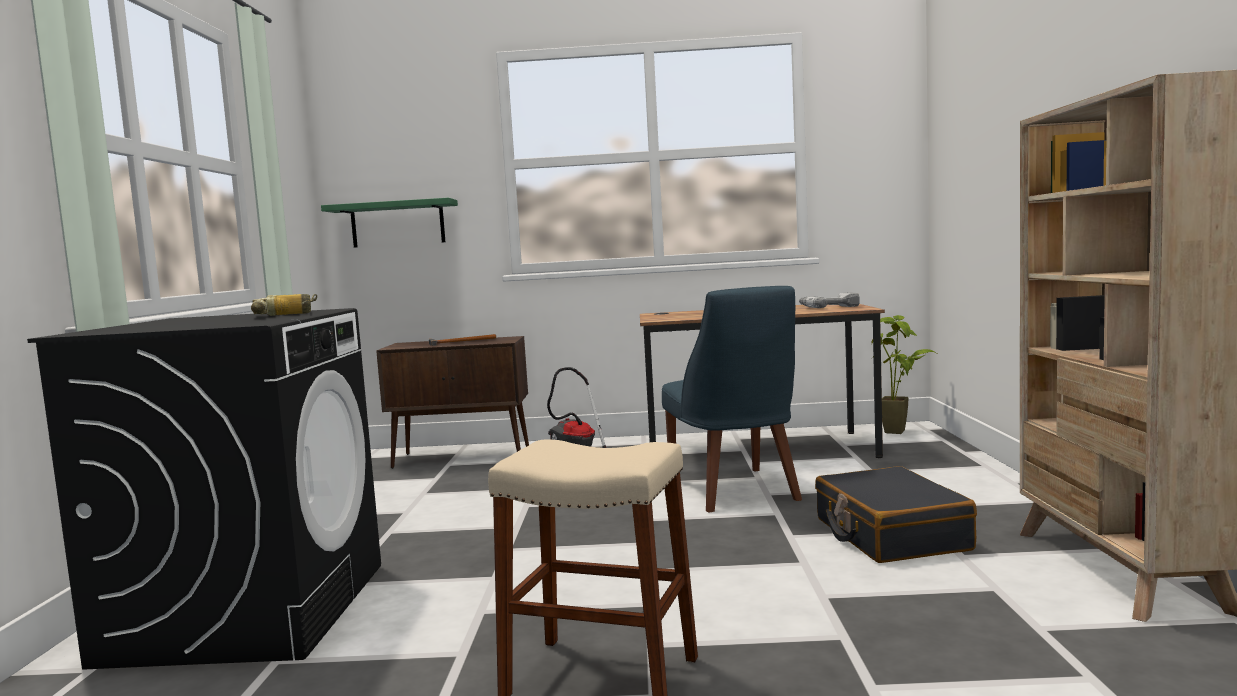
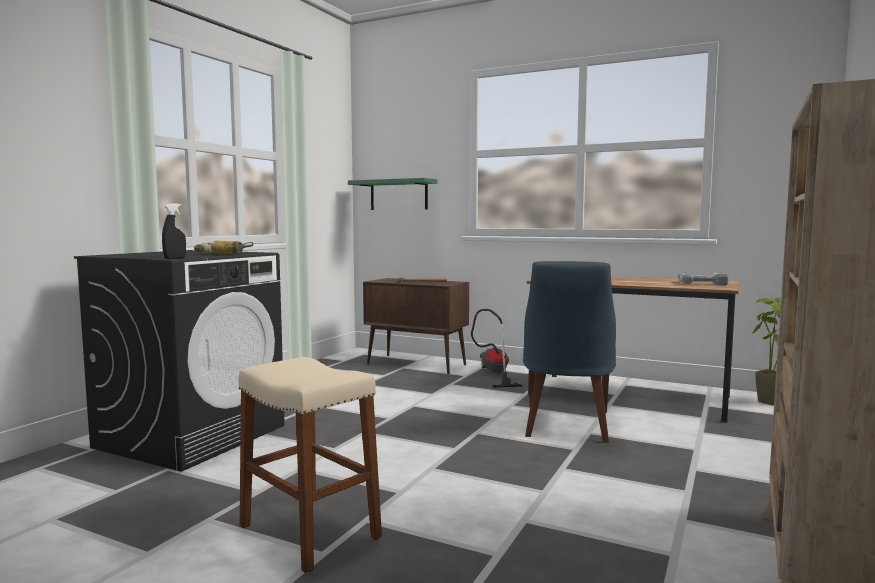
camera: 25 degrees right, 0 degrees up
(257, 323) = (175, 258): none -> black spray bottle
(890, 534) = (644, 487): black suitcase -> none

